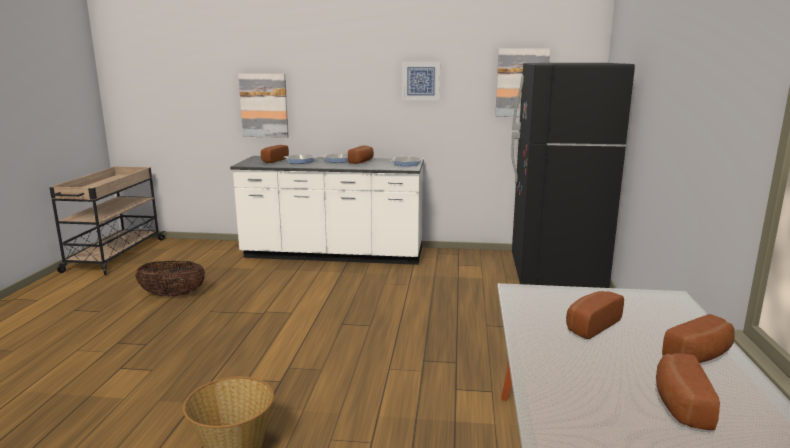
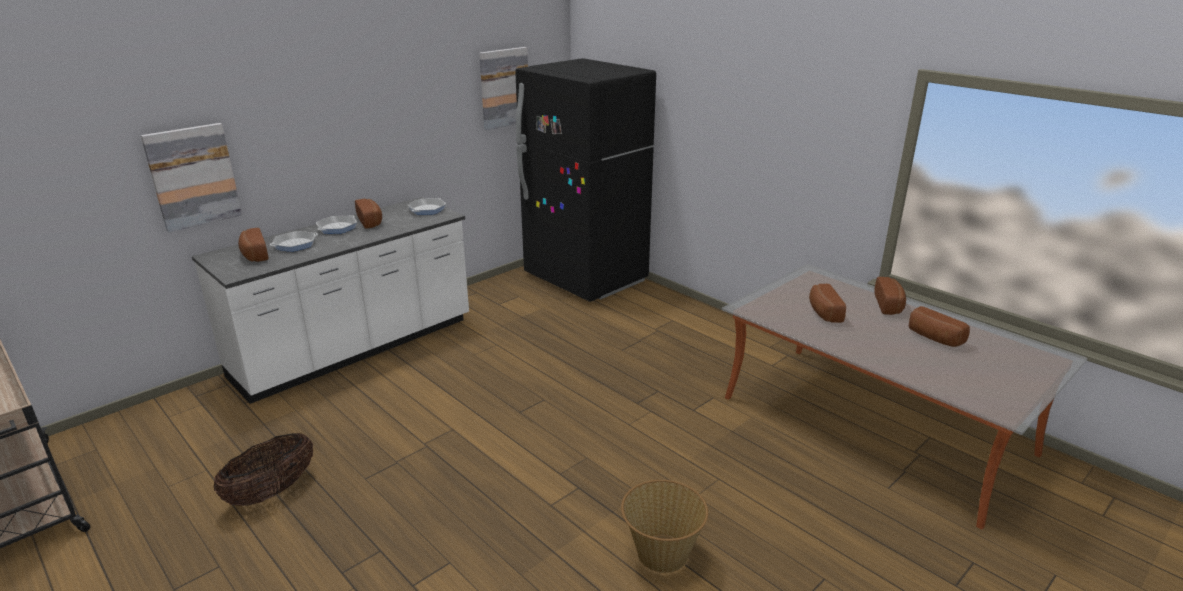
camera: 50 degrees left, 10 degrees up
(420, 81) = (403, 102): picture -> none

